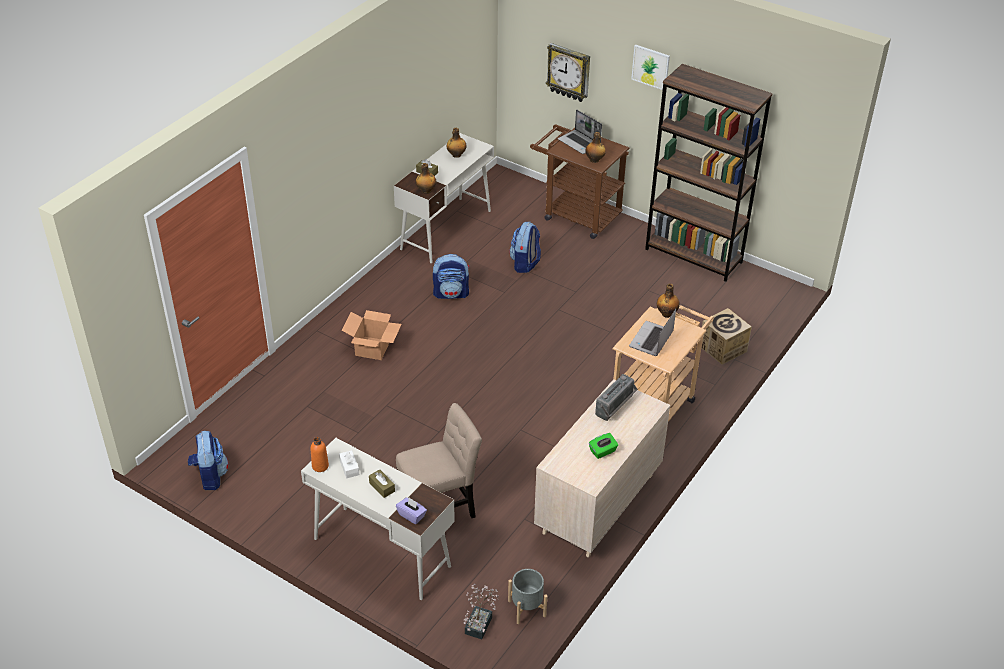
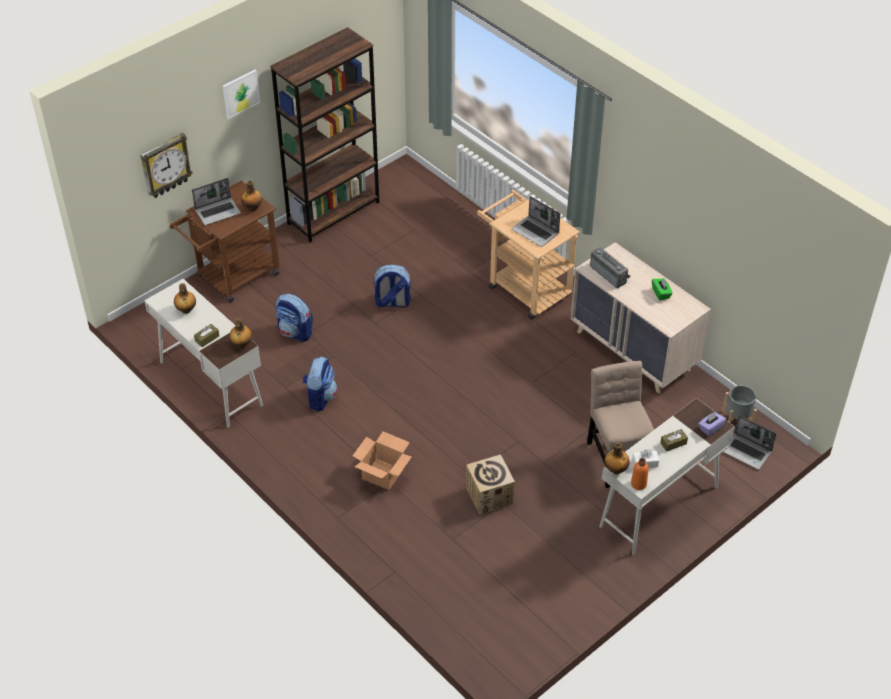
camera: 75 degrees left, 5 degrees up
(210, 476) = (532, 632): backpack -> backpack (392, 303)
(480, 622) = (747, 452): potted plant -> laptop
(667, 313) = (504, 214): bottle -> bottle (615, 469)
(722, 349) = (468, 228): cardboard box -> cardboard box (489, 496)

